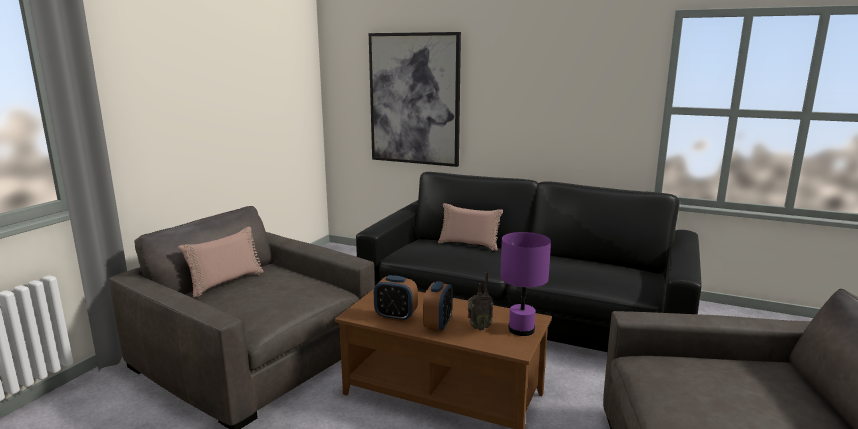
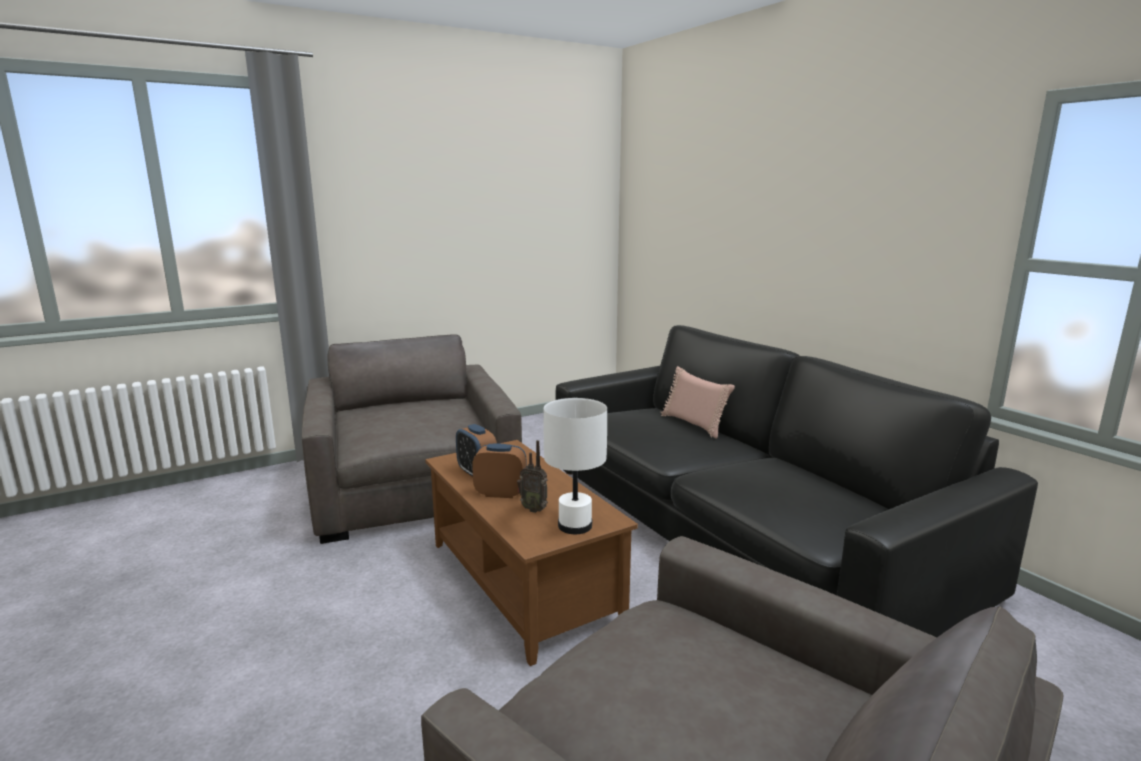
camera: 35 degrees right, 0 degrees up
(226, 282) = (397, 405): beige pillow -> none
(414, 99) = (699, 234): picture -> none
(438, 325) = (500, 493): alarm clock -> alarm clock turned 135 degrees counterclockwise
(522, 329) = (576, 526): purple table lamp -> white table lamp

